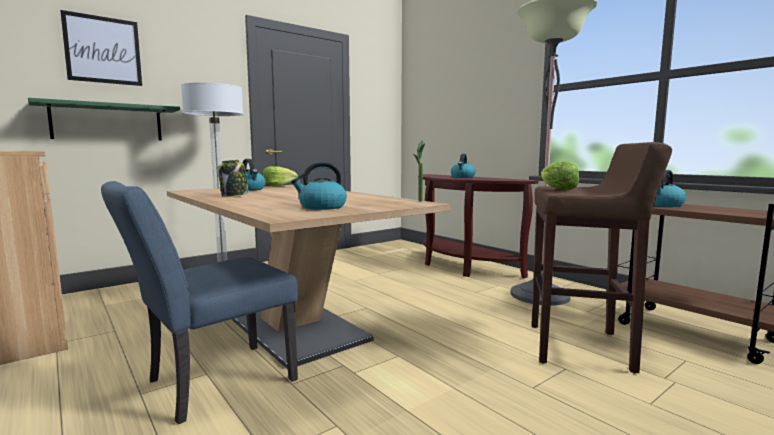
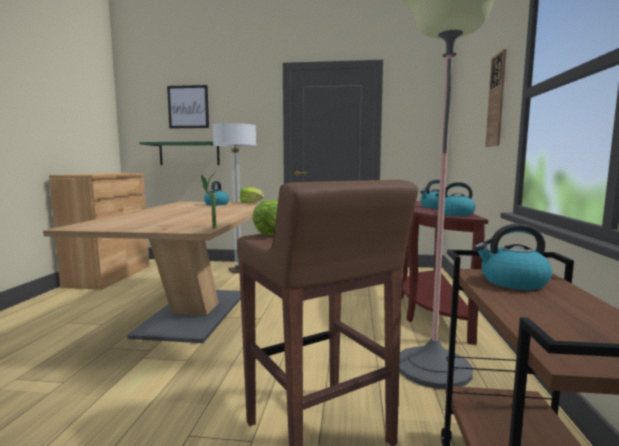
camera: 45 degrees right, 0 degrees up
(210, 383) = (90, 330): blue chair -> none
(234, 195) = (174, 208): jar -> none
(321, 207) = (134, 223): kettle -> kettle (455, 214)
(498, 91) = (496, 100): none -> wall clock

